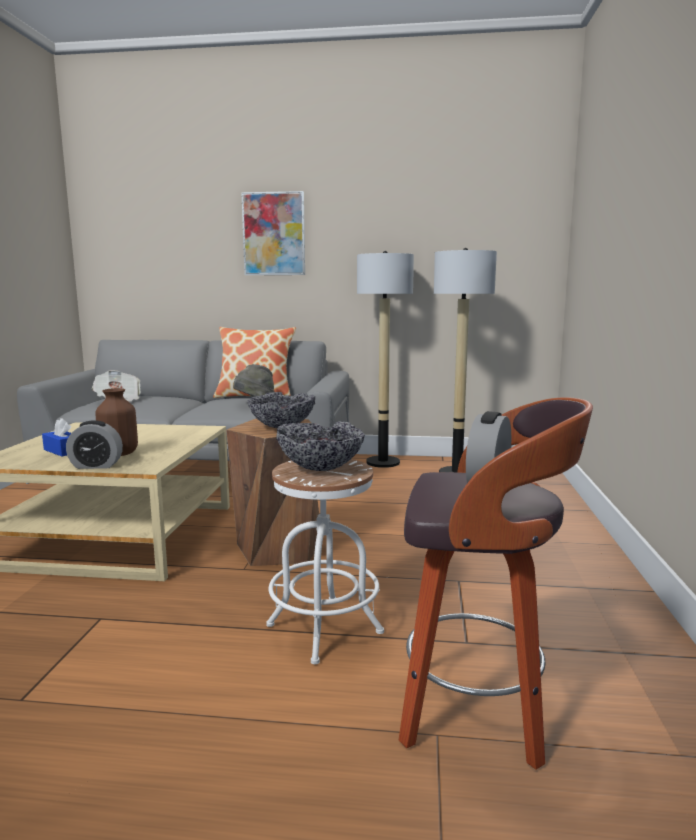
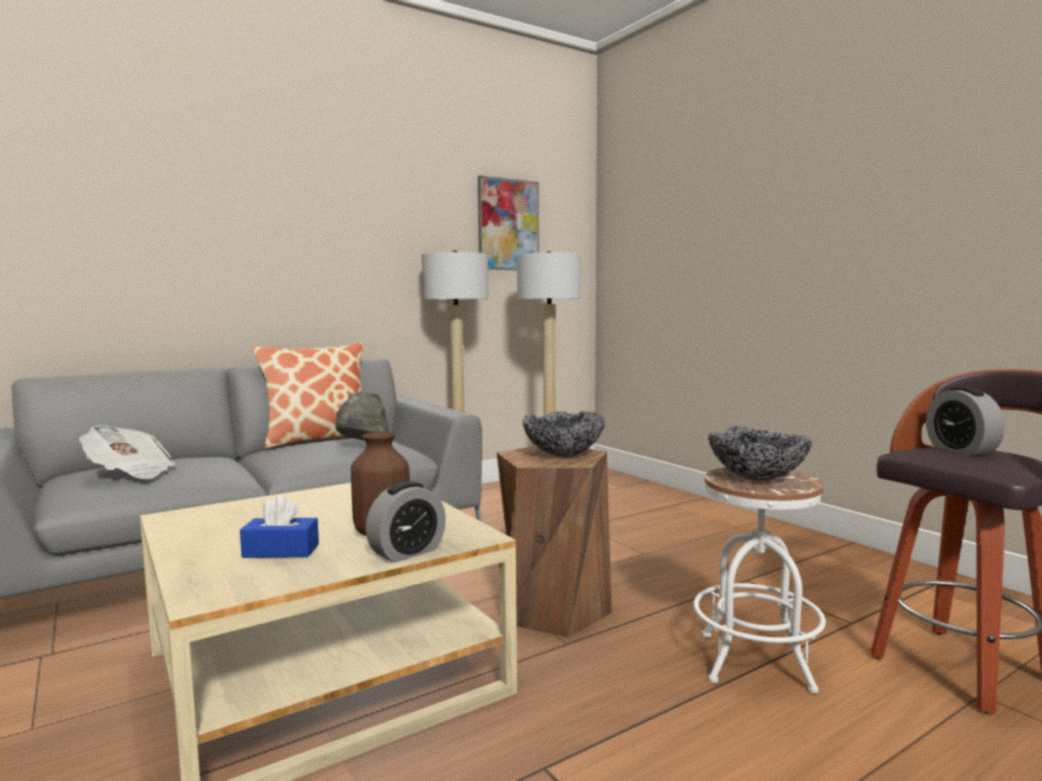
camera: 40 degrees left, 5 degrees down
(274, 234) = (301, 221): picture -> picture (508, 225)

